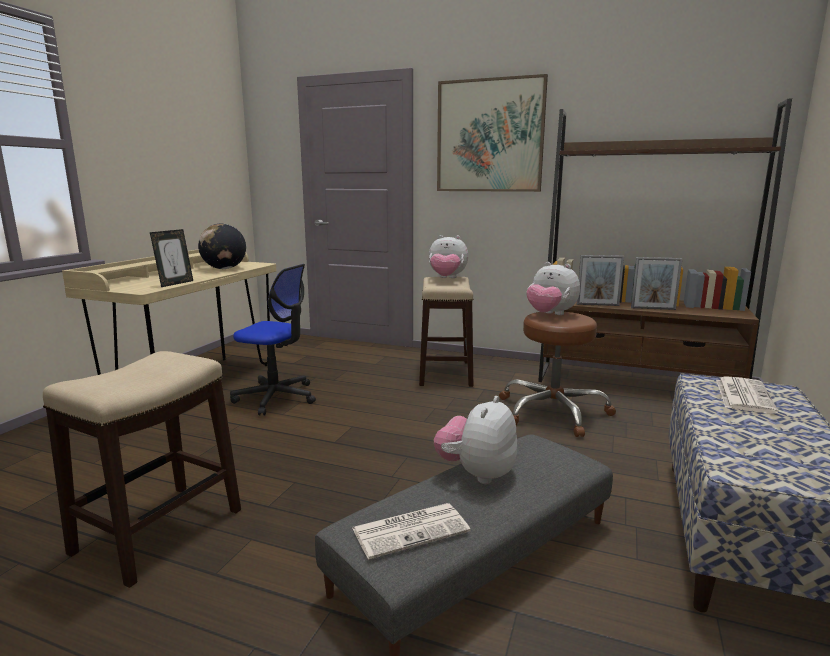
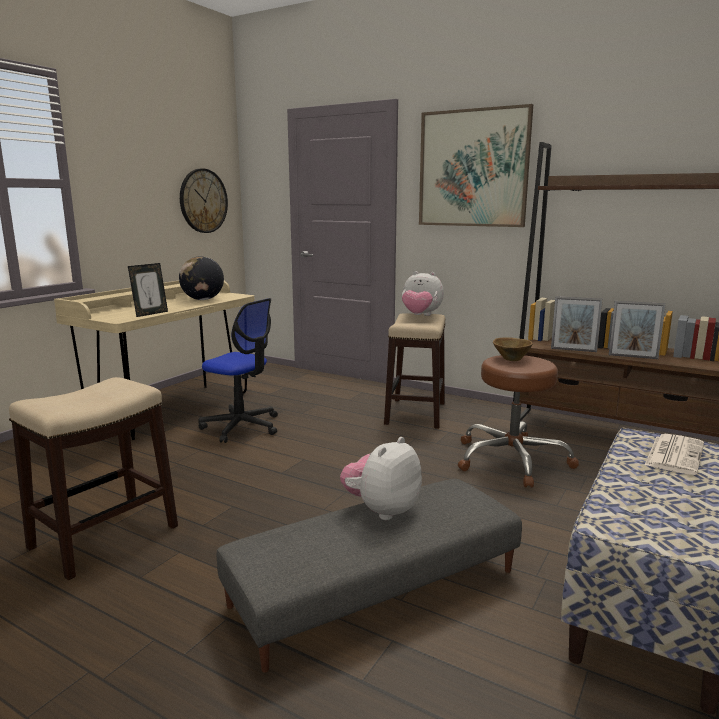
camera: 10 degrees right, 0 degrees up
(212, 169) = (203, 201): none -> wall clock
(411, 530) = (298, 553): newspaper -> none
(550, 314) = (511, 358): plush toy -> brown bowl

